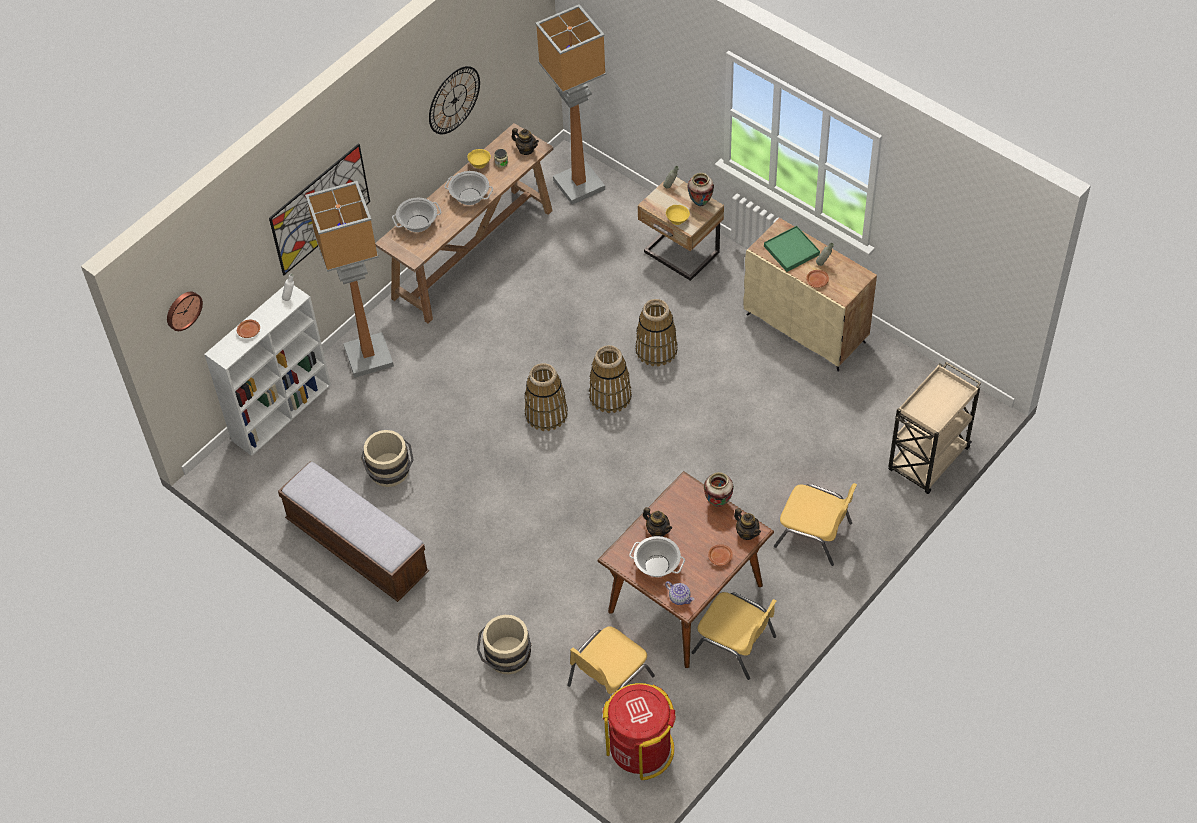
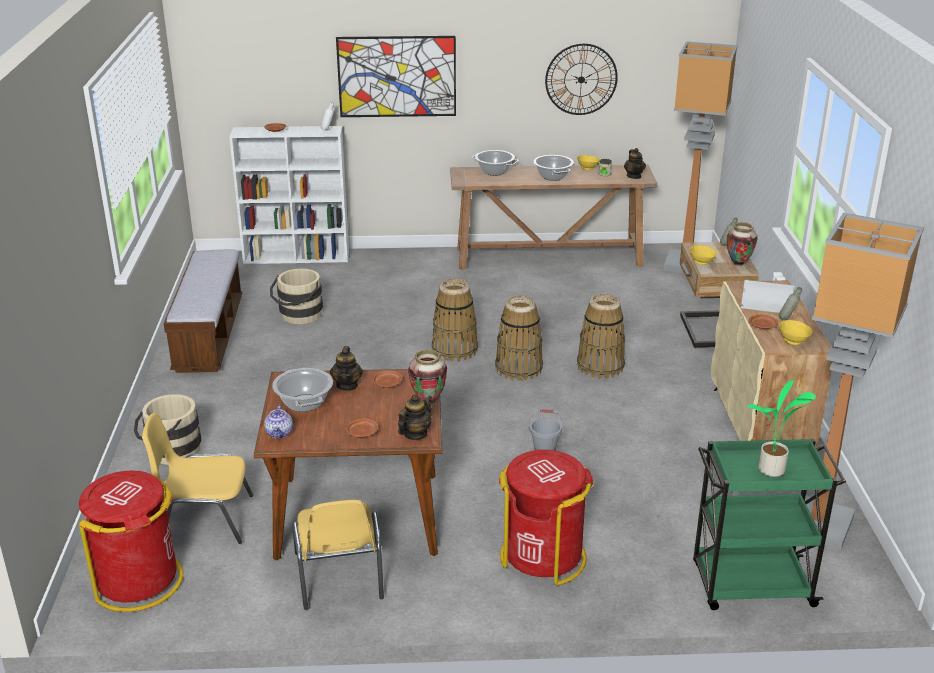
camera: 45 degrees right, 25 degrees down
(183, 310) = (222, 61): wall clock -> none
(369, 357) = (394, 264): floor lamp -> floor lamp (819, 525)
(676, 509) = (387, 383): none -> brown plate
(716, 454) = (544, 449): none -> grey bucket
(747, 533) = (415, 434): teapot -> teapot turned 150 degrees counterclockwise
(791, 250) = (767, 300): green tray -> white tray
(814, 535) = (543, 557): yellow chair -> red trash can
(848, 283) = (793, 341): none -> yellow bowl
(927, 461) = (750, 585): beige cart -> green cart
(941, 403) = (772, 471): none -> potted plant

